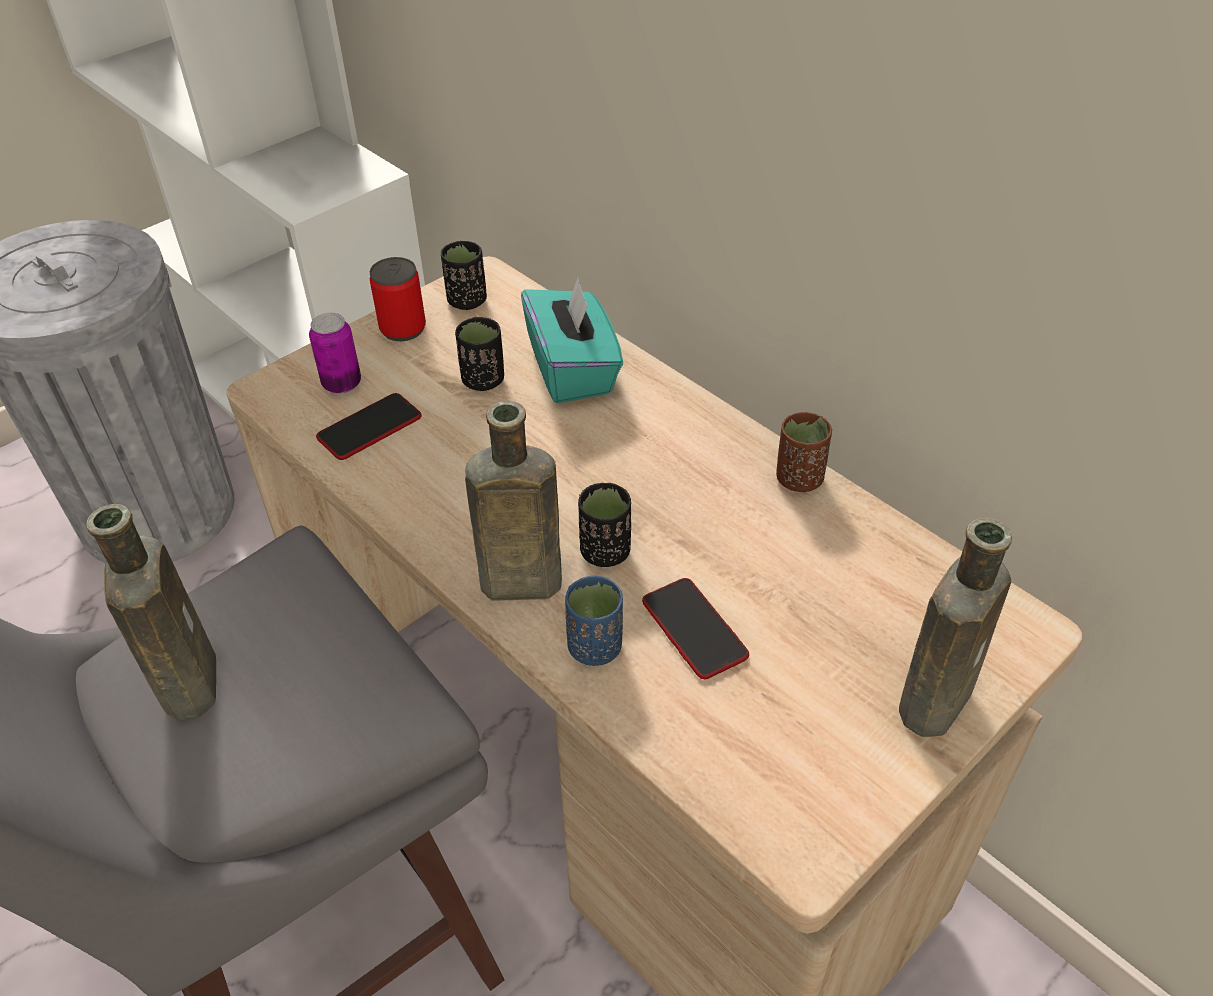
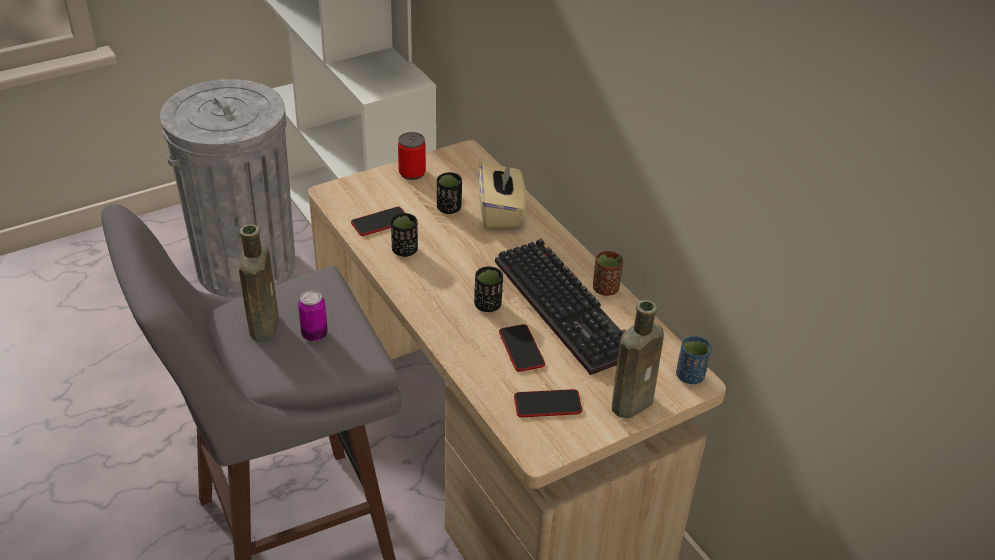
camera: 10 degrees right, 5 degrees down
(342, 384) = (371, 197): can -> can (314, 334)
(467, 301) = (452, 163): black cup -> black cup (404, 250)
(515, 583) = (436, 311): brown bottle -> none
(573, 370) = (500, 211): turquoise tissue box -> beige tissue box
(595, 647) = (467, 347): blue cup -> blue cup (690, 376)
(750, 529) = (568, 308): none -> keyboard
(782, 739) = (547, 404): none -> phone

